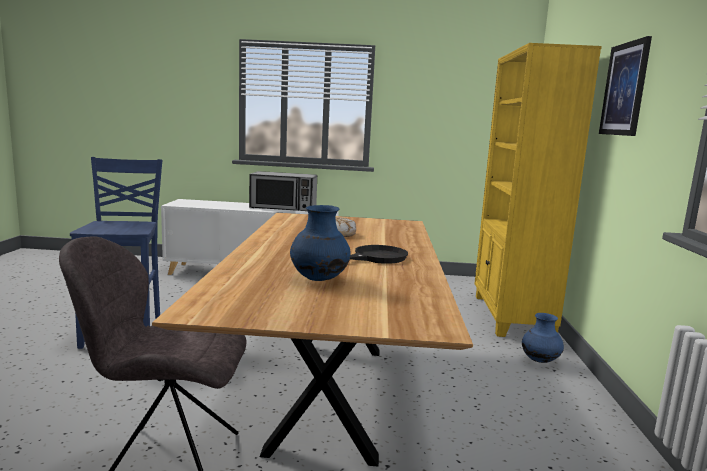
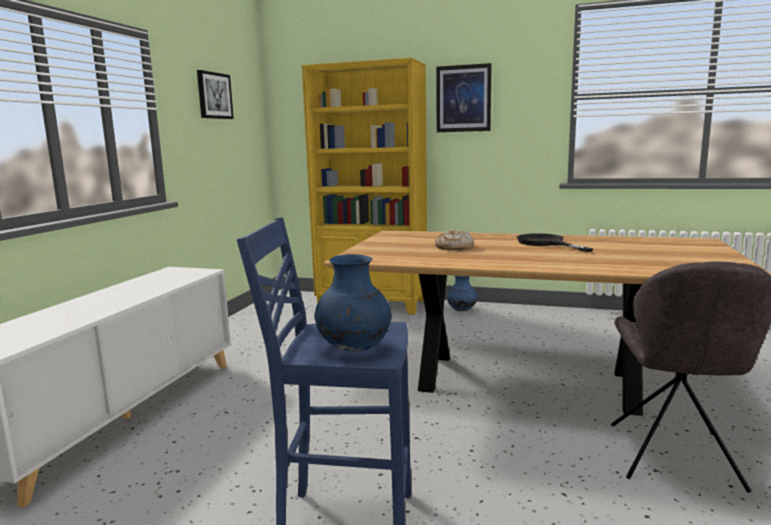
camera: 75 degrees left, 0 degrees up
(283, 208) = (138, 287): microwave -> none
(319, 279) = (624, 253): blue vase -> blue vase (354, 348)
(448, 90) = (214, 95): none -> picture

